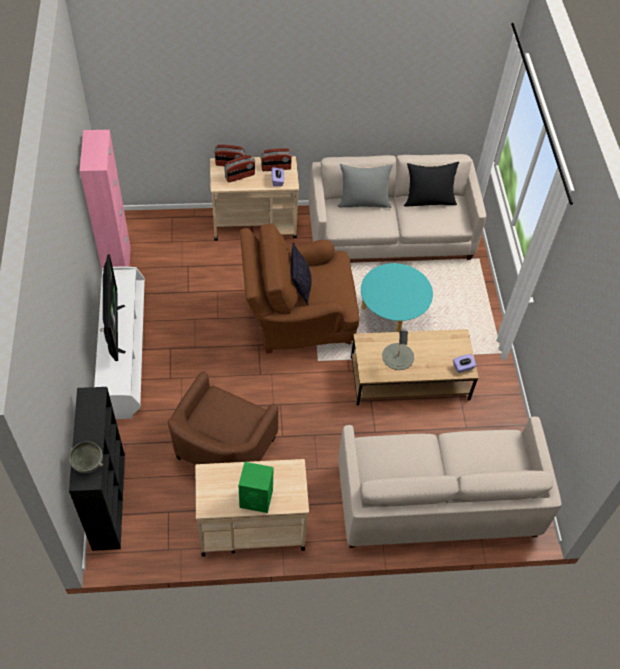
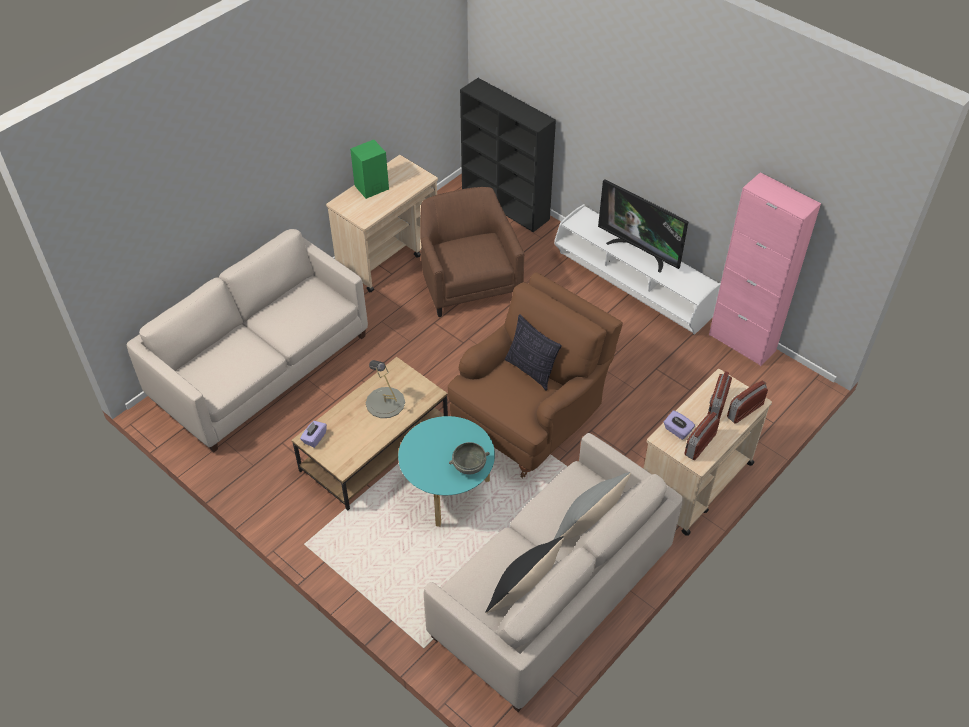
camera: 140 degrees right, 5 degrees down
(87, 463) = (486, 93): grey bowl -> grey bowl (469, 465)

